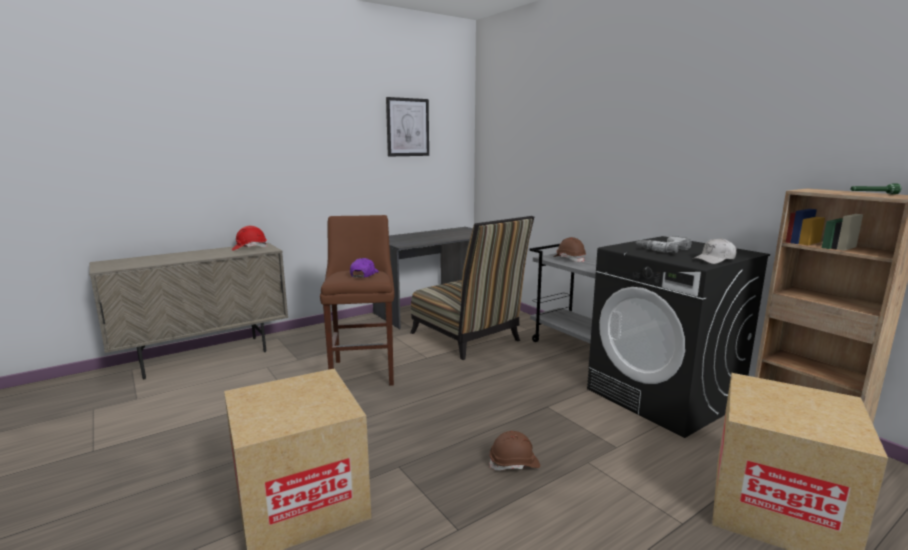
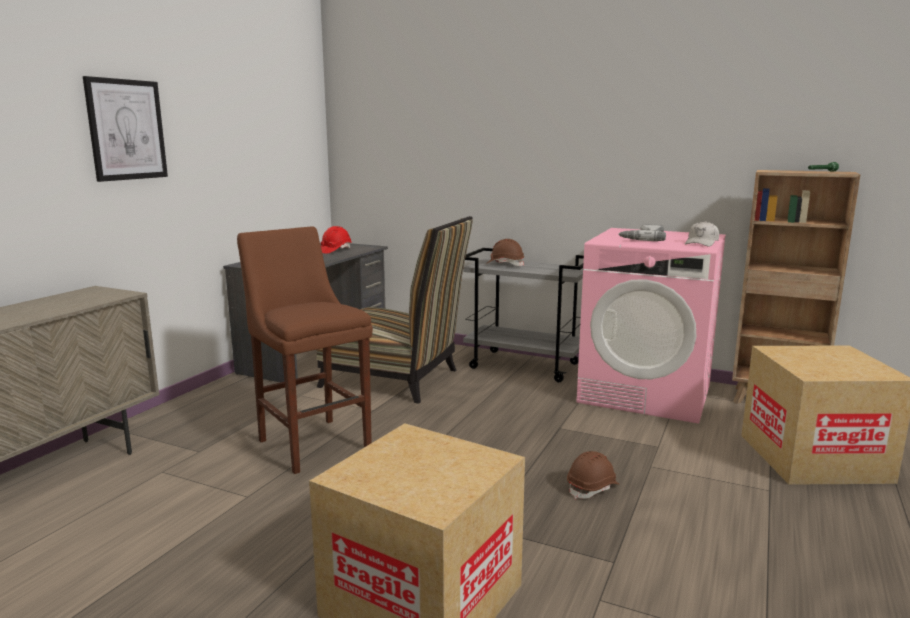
camera: 30 degrees left, 0 degrees up
(249, 248) = (84, 296): red hard hat -> red hard hat (335, 250)
(364, 274) = (321, 307): purple cap -> none
(407, 127) = (256, 107): picture -> picture (126, 130)
(664, 397) = (646, 393): black washing machine -> pink washing machine

